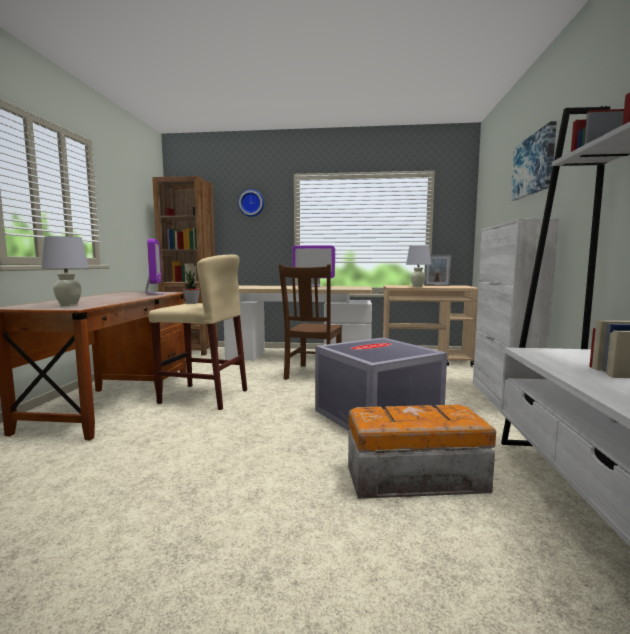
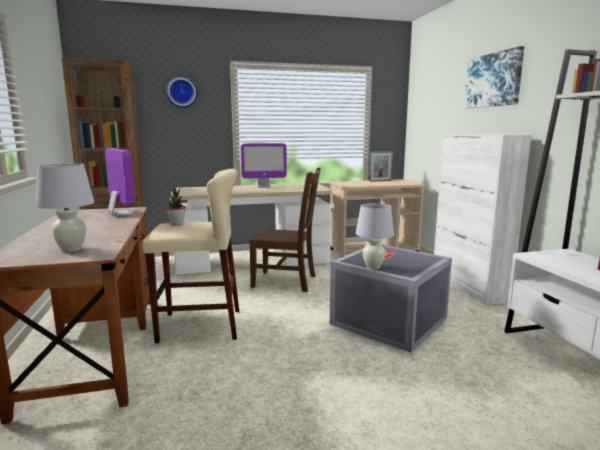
camera: 20 degrees left, 5 degrees up
(313, 374) = (286, 281): brown chair -> brown chair turned 75 degrees counterclockwise
(412, 477) = (473, 379): storage box -> none
(417, 286) = (369, 184): white table lamp -> white table lamp (373, 267)

